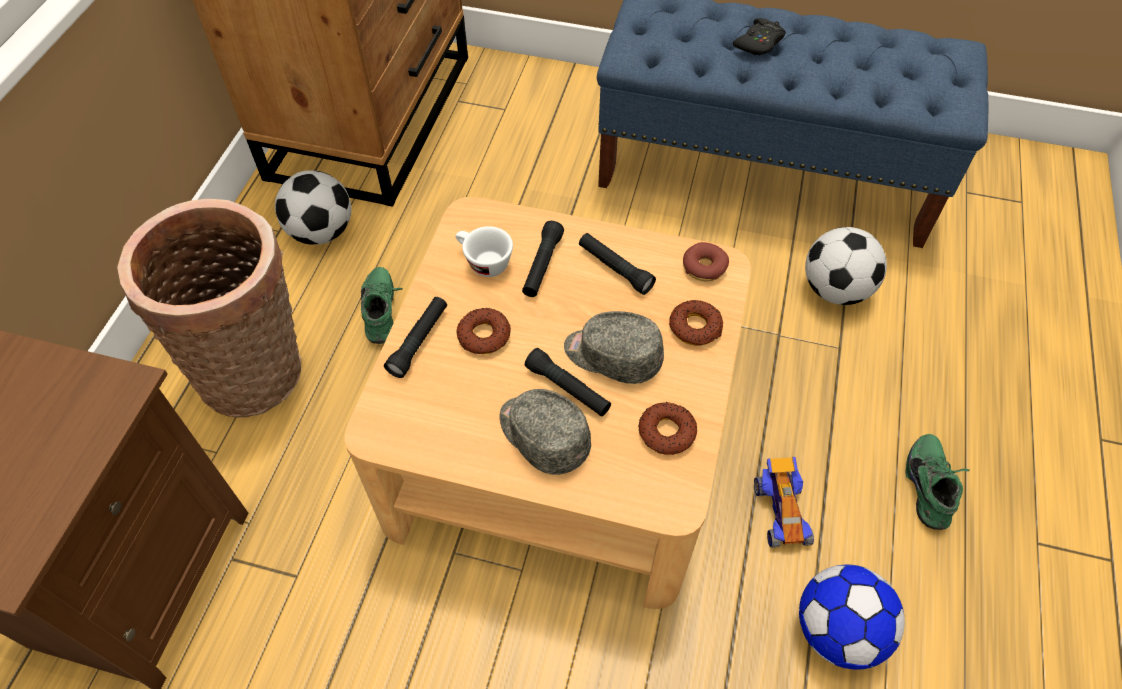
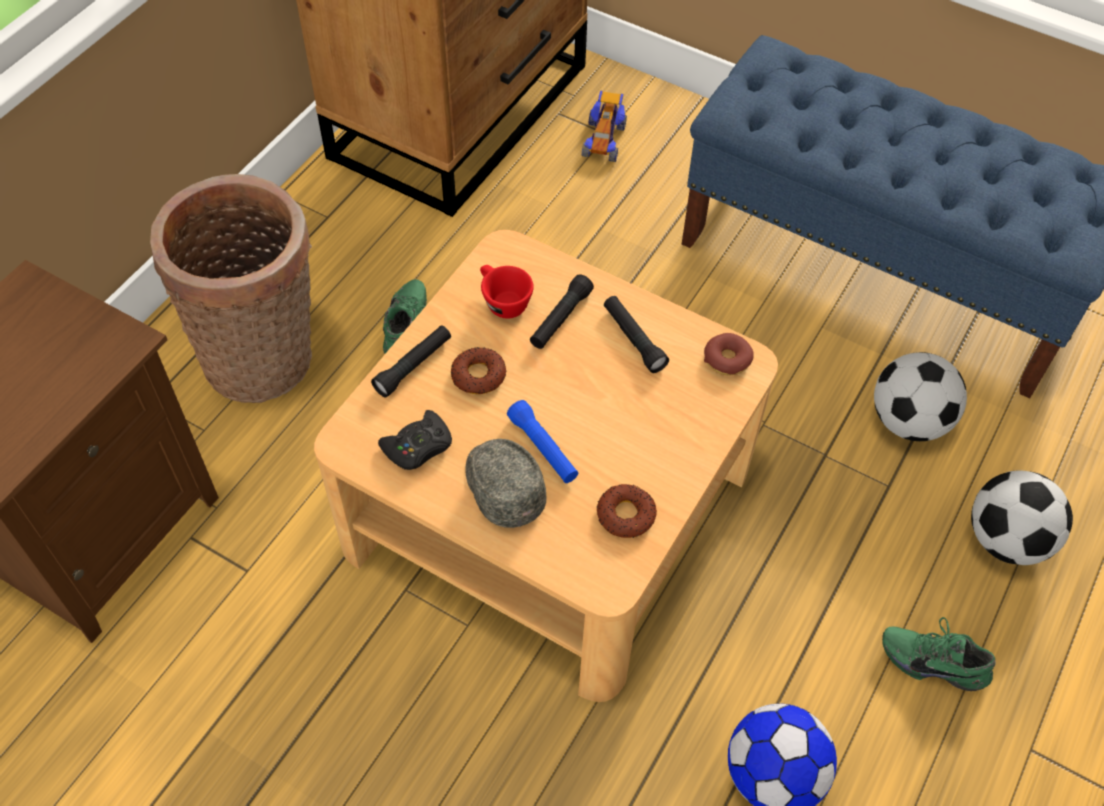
camera: 15 degrees right, 0 degrees up
(322, 232) = (371, 228): football -> football (1006, 540)
(483, 262) = (502, 302): white cup -> red cup
(568, 389) = (543, 448): black flashlight -> blue flashlight
(612, 356) = (598, 427): grey cap -> none
(695, 327) = (694, 418): donut -> none
(759, 43) = (879, 128): black game controller -> black game controller (418, 446)
(780, 511) = (757, 640): toy car -> toy car (603, 139)
(931, 487) = (933, 660): green shoe -> green shoe turned 90 degrees counterclockwise

